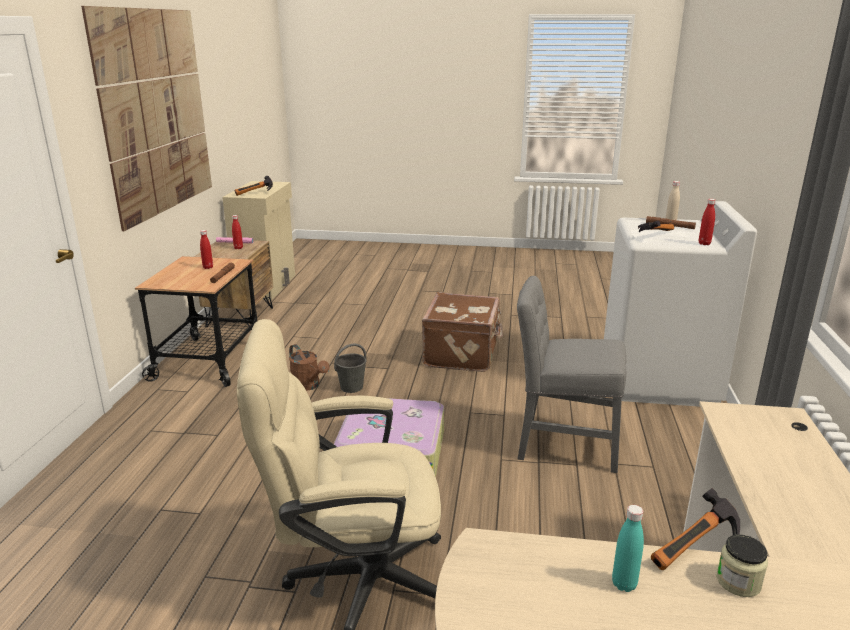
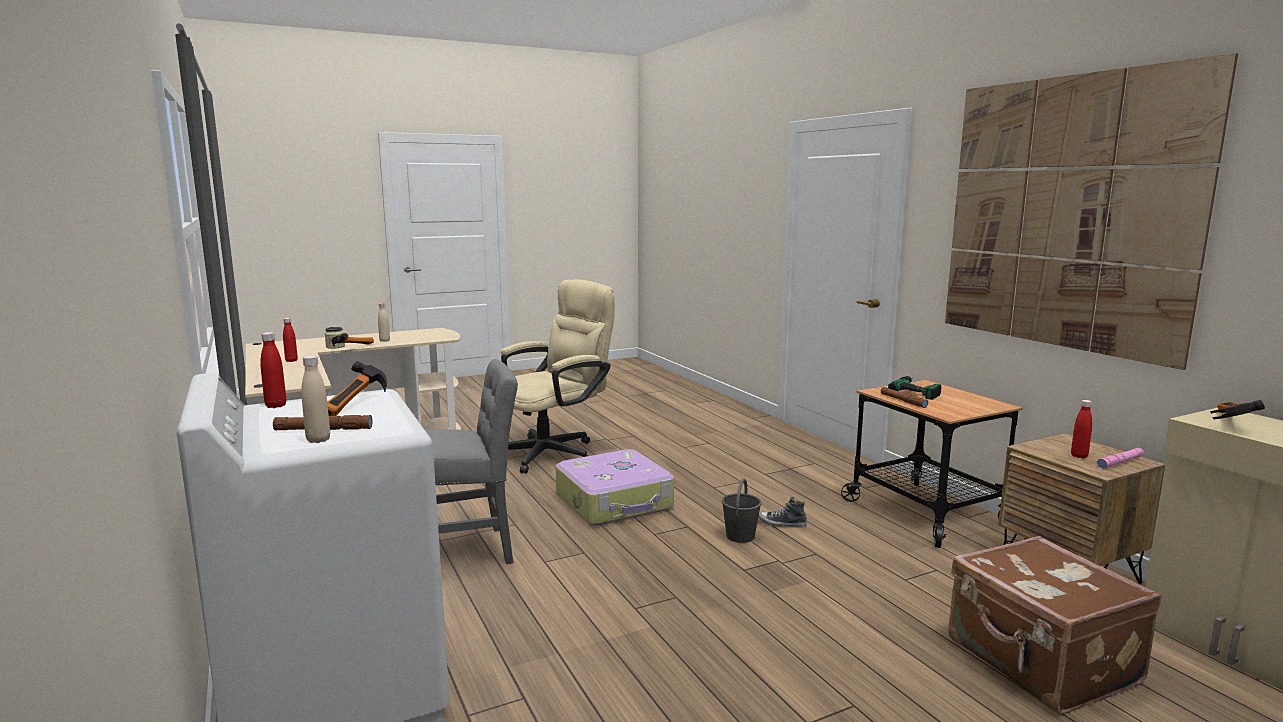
camera: 145 degrees right, 10 degrees down
(180, 280) = (919, 390): none -> power drill
(208, 267) = (947, 403): red bottle -> red bottle (291, 361)
(308, 386) = (782, 524): brown watering can -> shoe
(463, 354) = (684, 627): brown suitcase -> brown suitcase (1040, 662)
(624, 584) = (384, 341): turquoise bottle -> beige bottle

